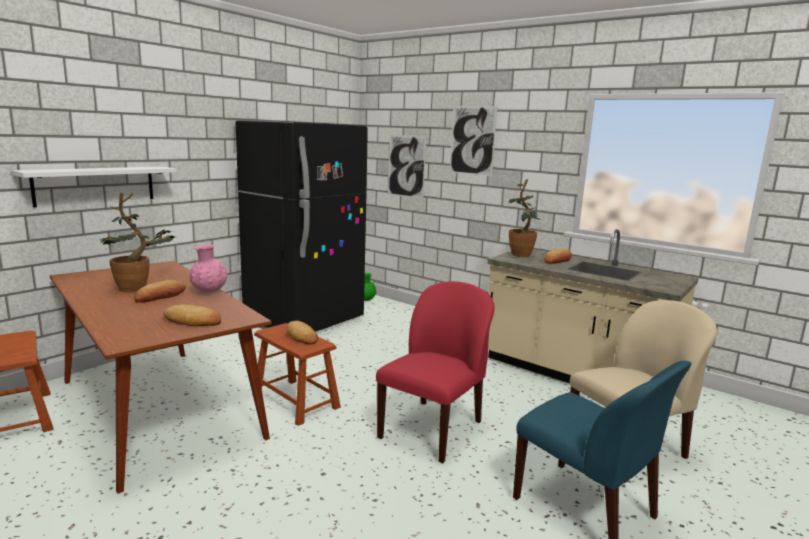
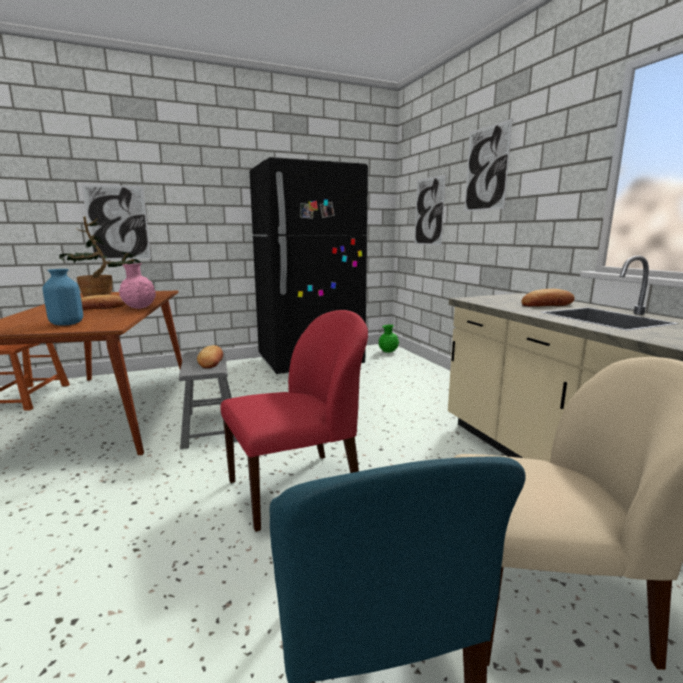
camera: 30 degrees right, 0 degrees up
(95, 185) = (117, 223): white shelf -> picture
(192, 321) = (67, 324): bread -> blue vase
(295, 401) = (210, 426): brown stool -> grey stool
(522, 253) = (509, 297): potted plant -> none

